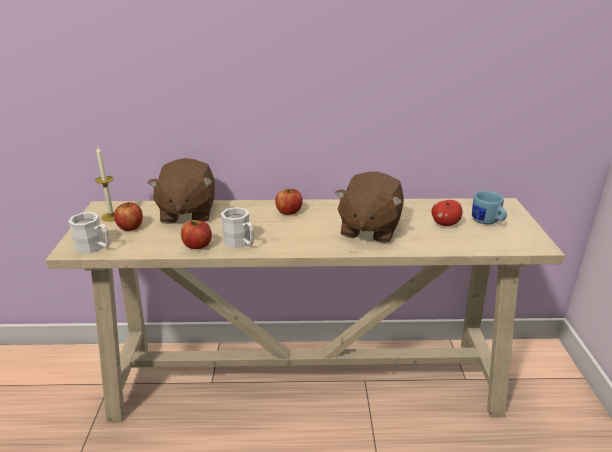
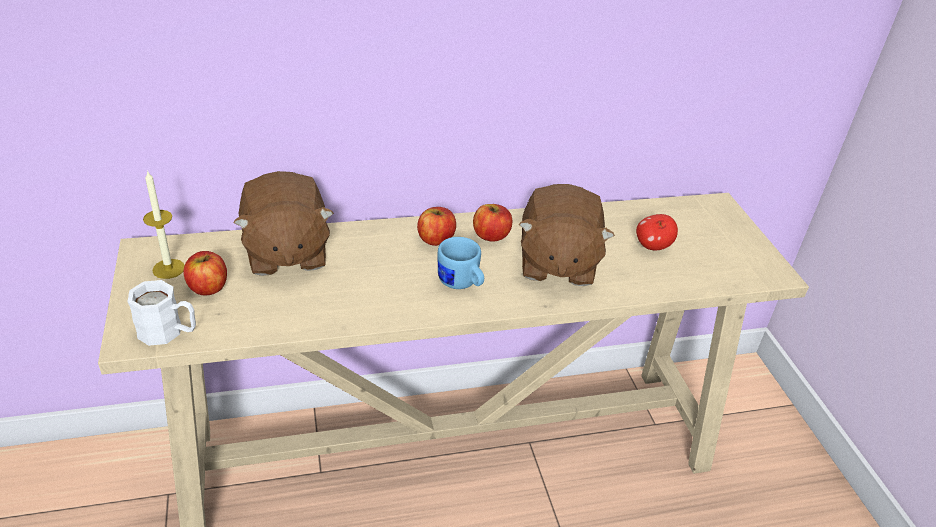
camera: 15 degrees left, 10 degrees up
(197, 245) = (326, 314): apple -> apple (491, 235)
(240, 243) = (387, 304): white mug -> none
(487, 222) = (705, 239): blue mug -> blue mug (461, 284)

